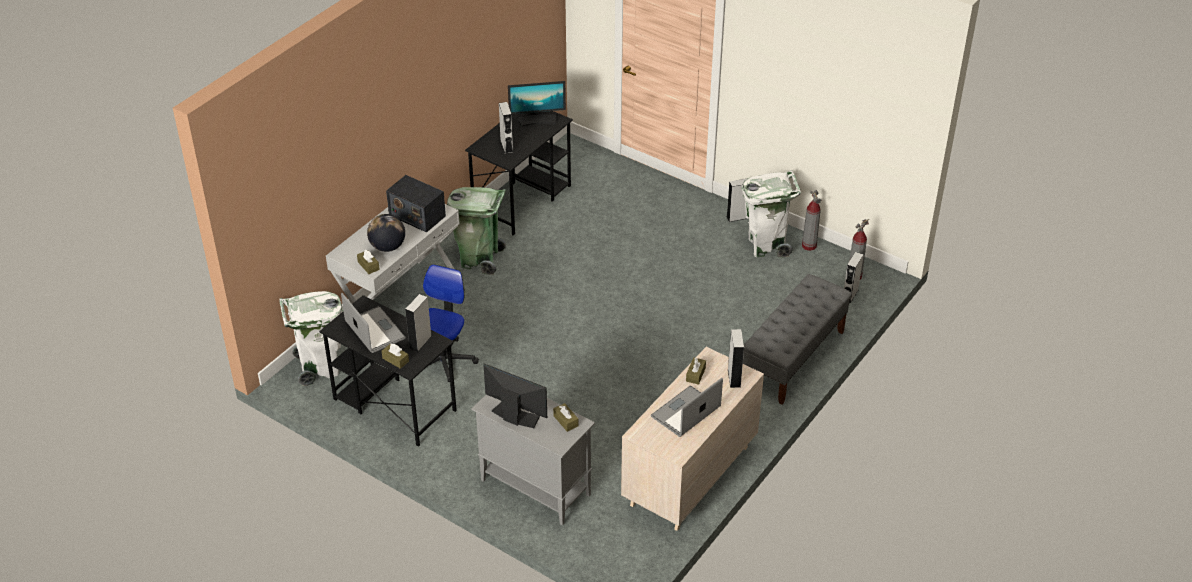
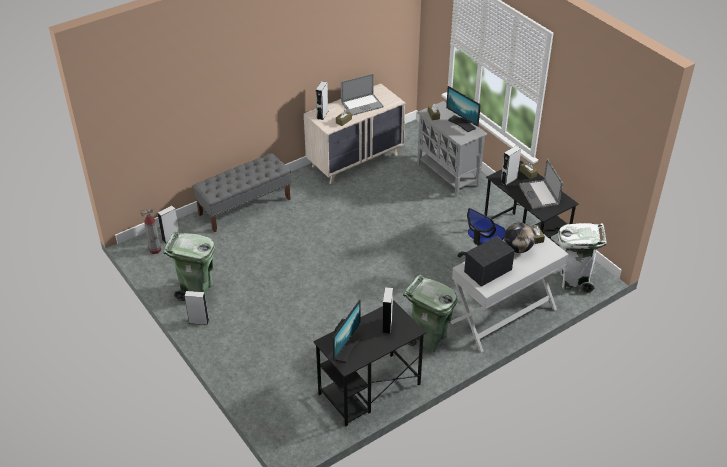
camera: 160 degrees left, 0 degrees up
(417, 215) = (488, 270): radio -> radio turned 90 degrees counterclockwise
(537, 120) = (346, 348): monitor -> monitor turned 105 degrees clockwise
(766, 245) = (196, 290): white trash can -> green trash can
(809, 246) = (165, 281): fire extinguisher -> none

